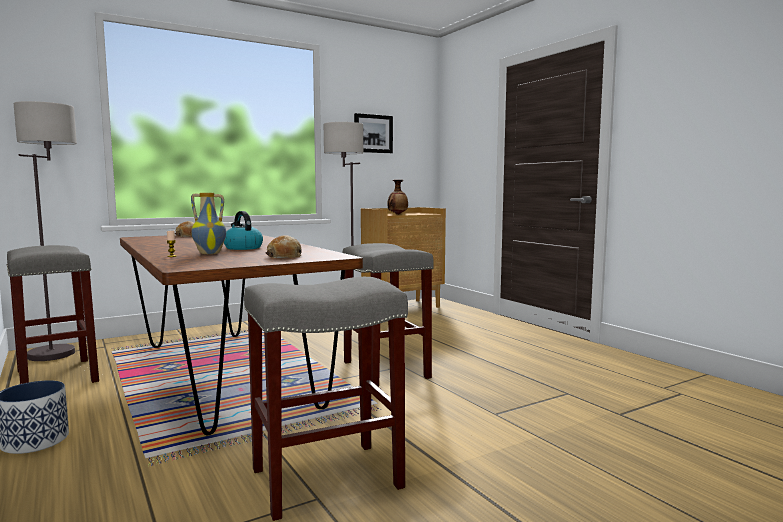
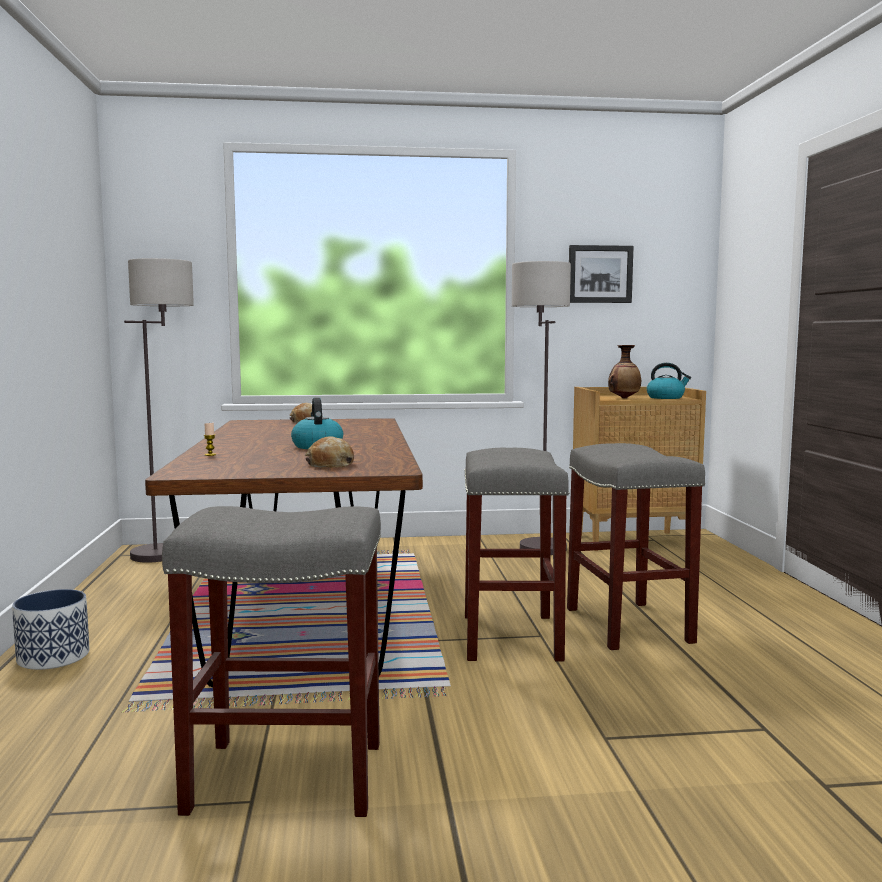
camera: 25 degrees right, 0 degrees up
(56, 376) = (137, 582): grey stool -> grey stool (626, 624)
(210, 253) = (260, 453): vase -> none
(420, 213) = (666, 397): none -> kettle

